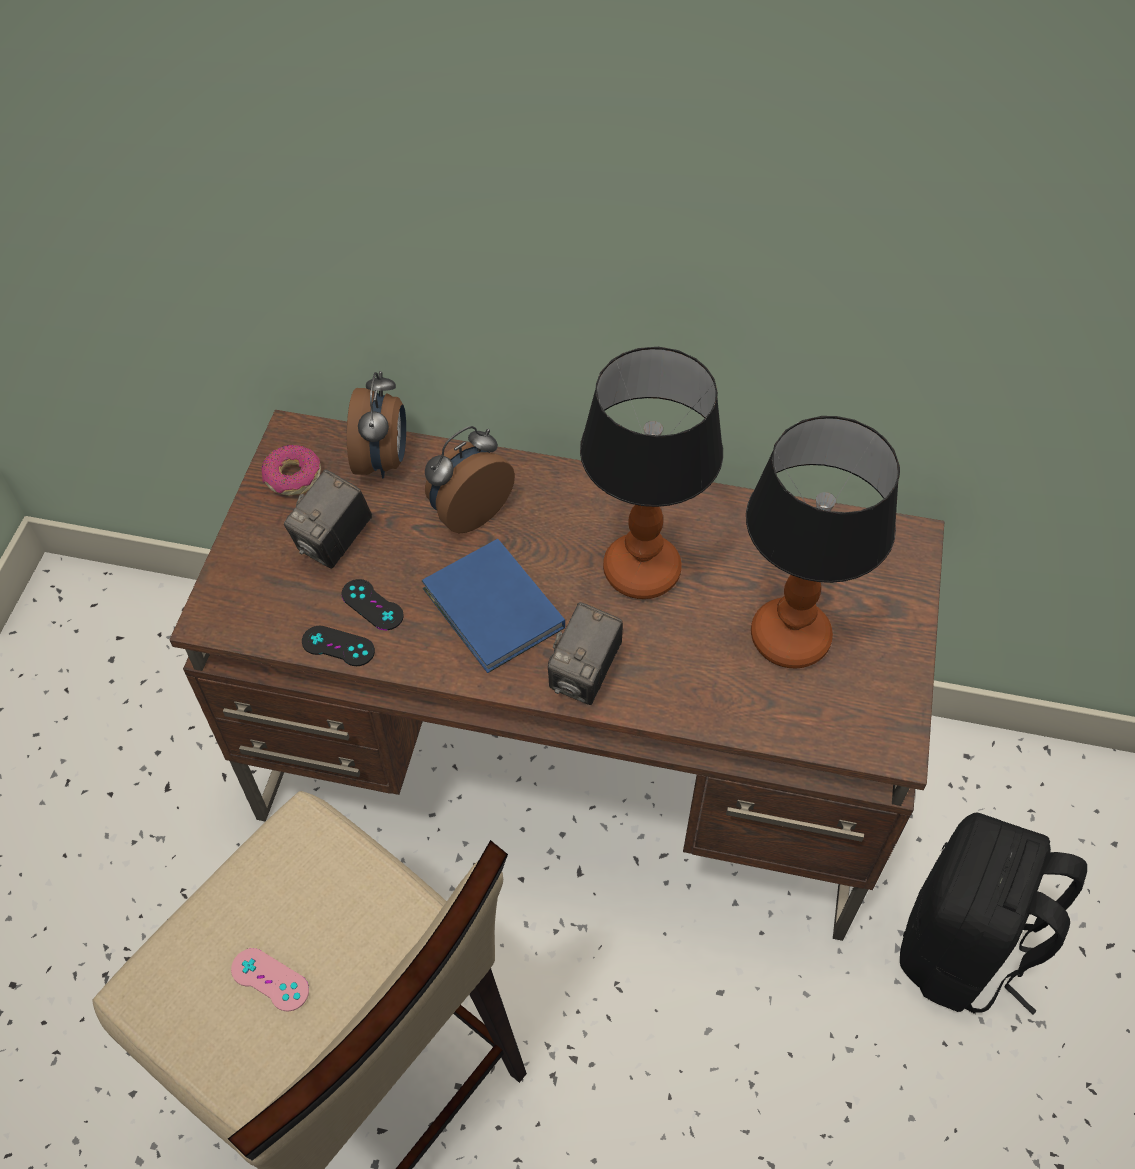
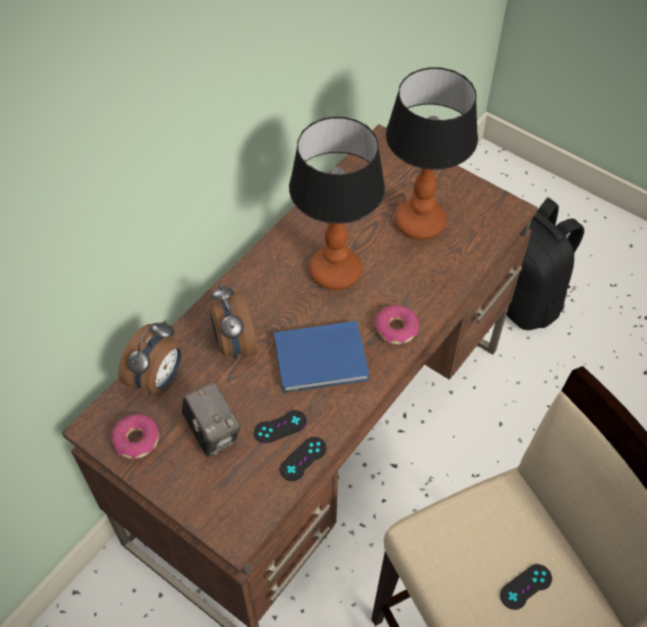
camera: 65 degrees left, 0 degrees up
(270, 980) = (526, 587): pink game controller -> black game controller
(383, 460) = (158, 378): alarm clock -> alarm clock turned 90 degrees clockwise
(585, 675) = (396, 329): camera -> donut

